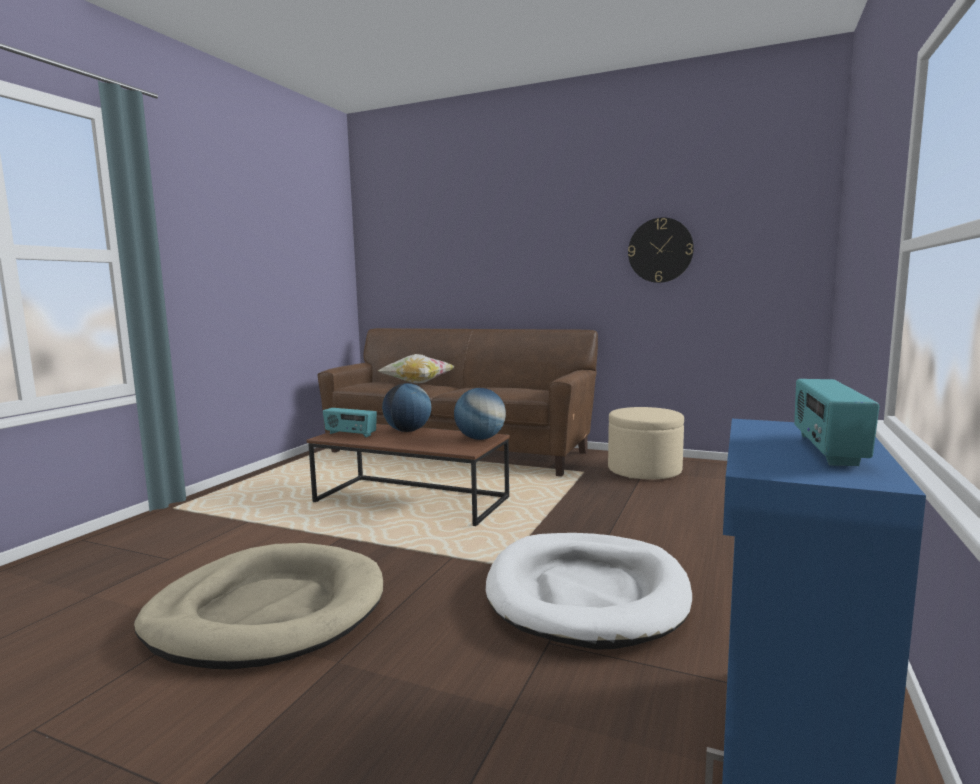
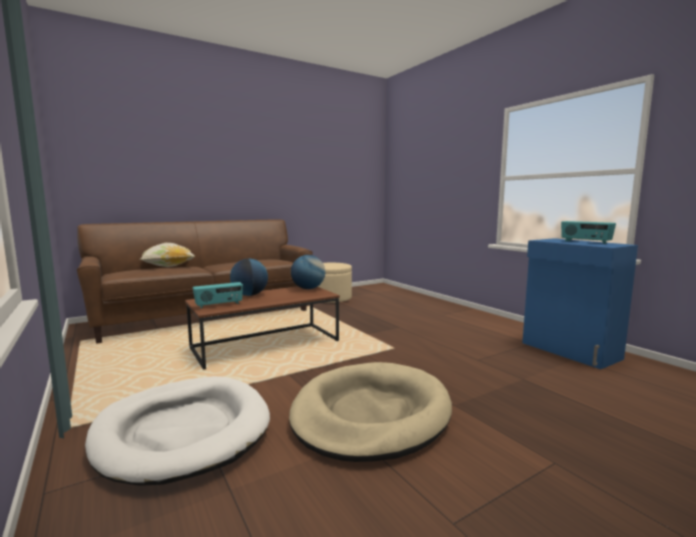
camera: 55 degrees left, 0 degrees up
(586, 593) = (443, 343): white dog bed -> white dog bed (183, 431)
(660, 250) = (313, 172): wall clock -> none

